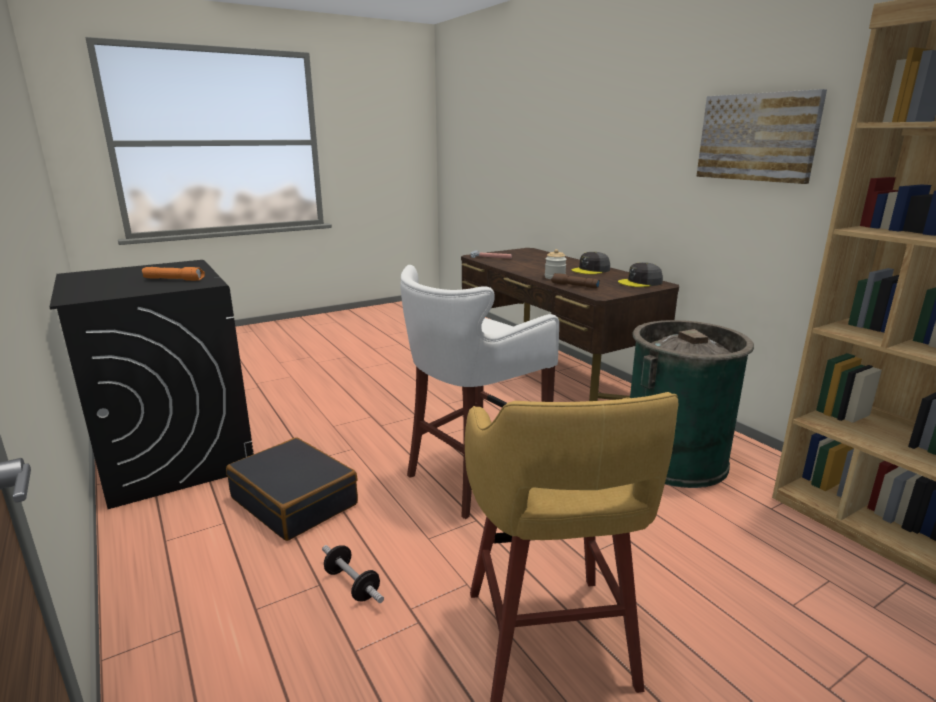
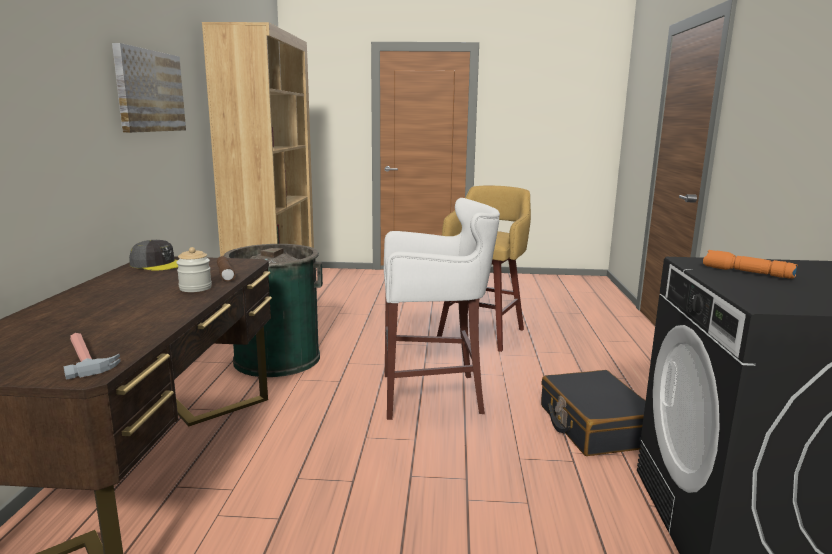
camera: 145 degrees left, 5 degrees down
(352, 584) = (564, 371): dumbbell -> none
(591, 270) = (114, 288): grey cap -> none

